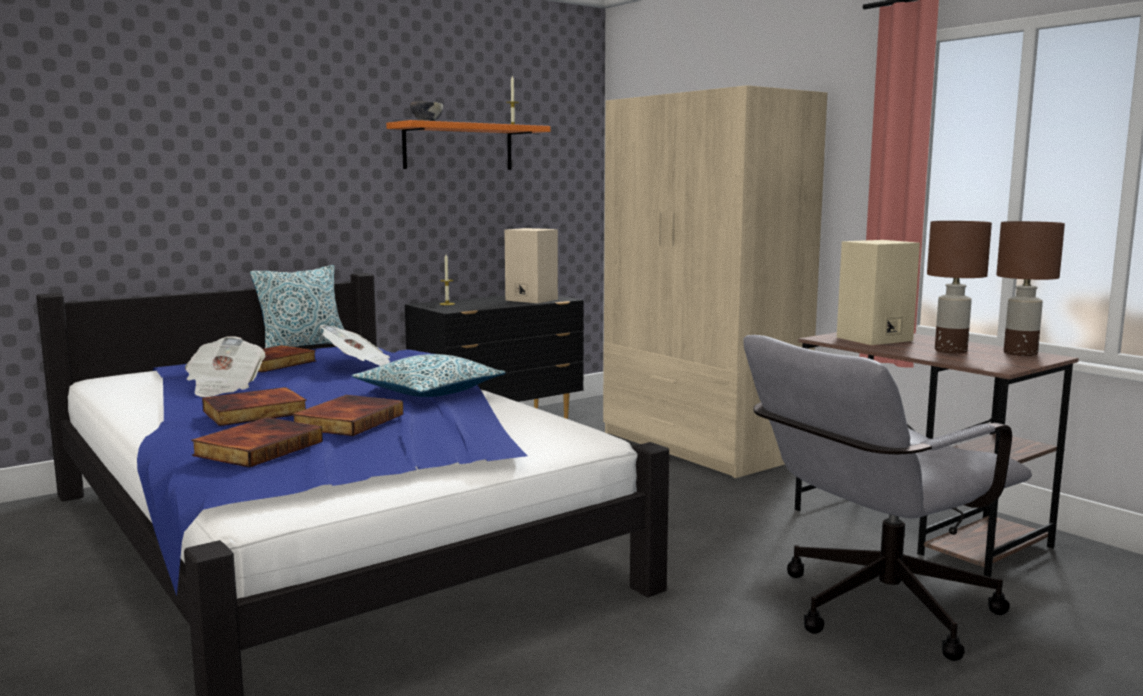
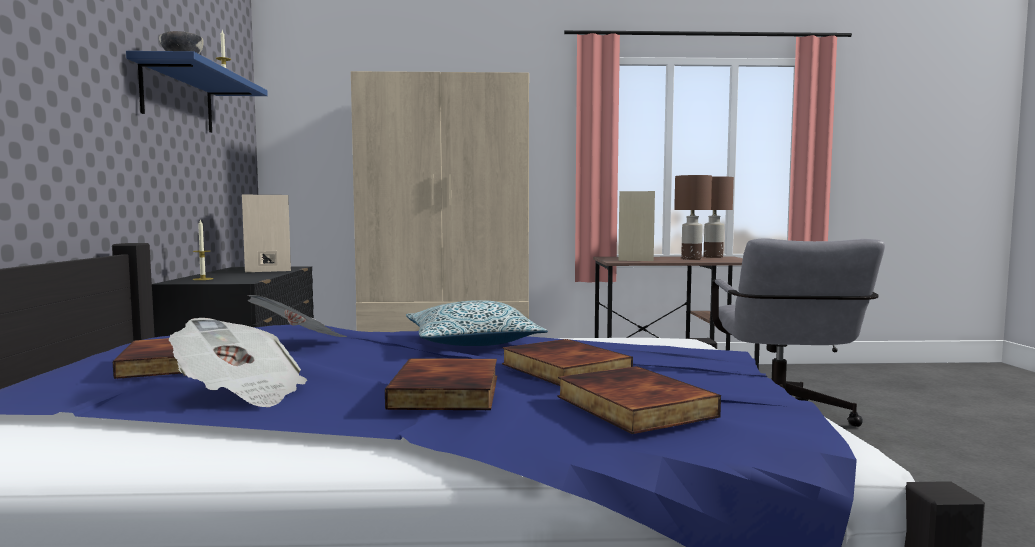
camera: 55 degrees left, 5 degrees down
(303, 347) = (98, 348): pillow -> none
(458, 147) = (178, 98): orange shelf -> blue shelf

